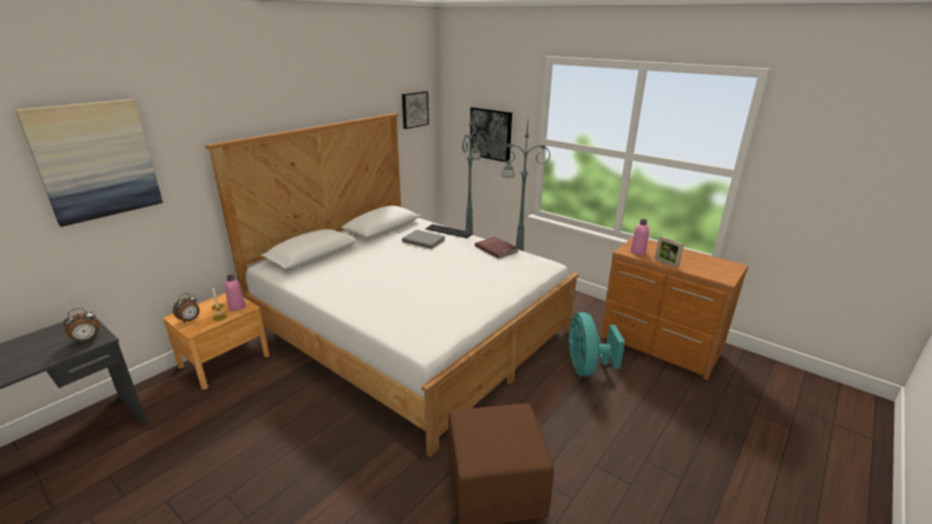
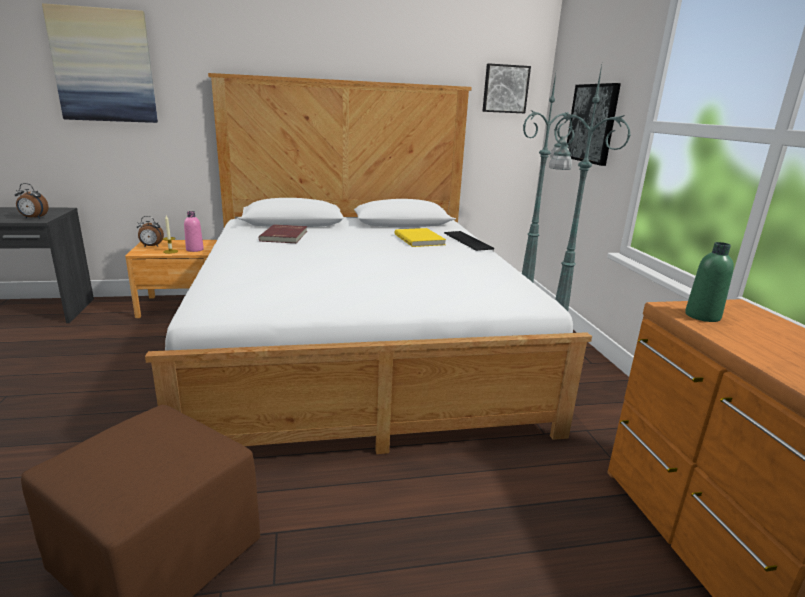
camera: 40 degrees right, 5 degrees down
(424, 240) = (420, 239): grey book -> yellow book
(497, 249) = (492, 267): red book -> red book (285, 236)
(587, 367) = (521, 499): turquoise fan -> none
(638, 252) = (702, 316): pink bottle -> green bottle
(666, 263) = (740, 346): picture frame -> none

